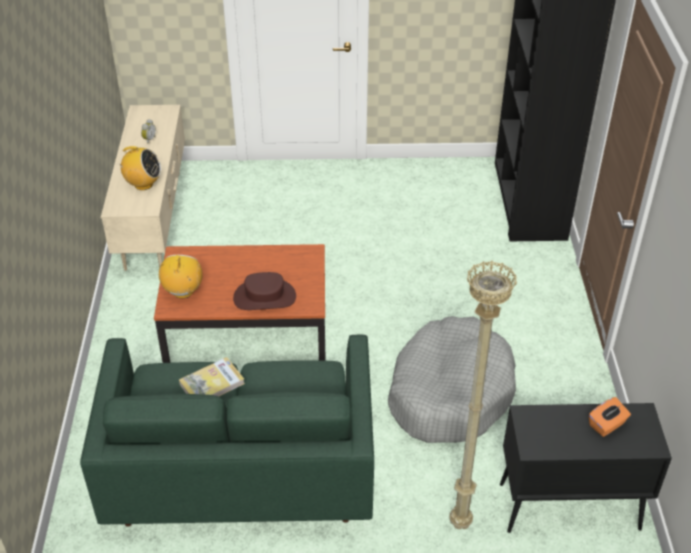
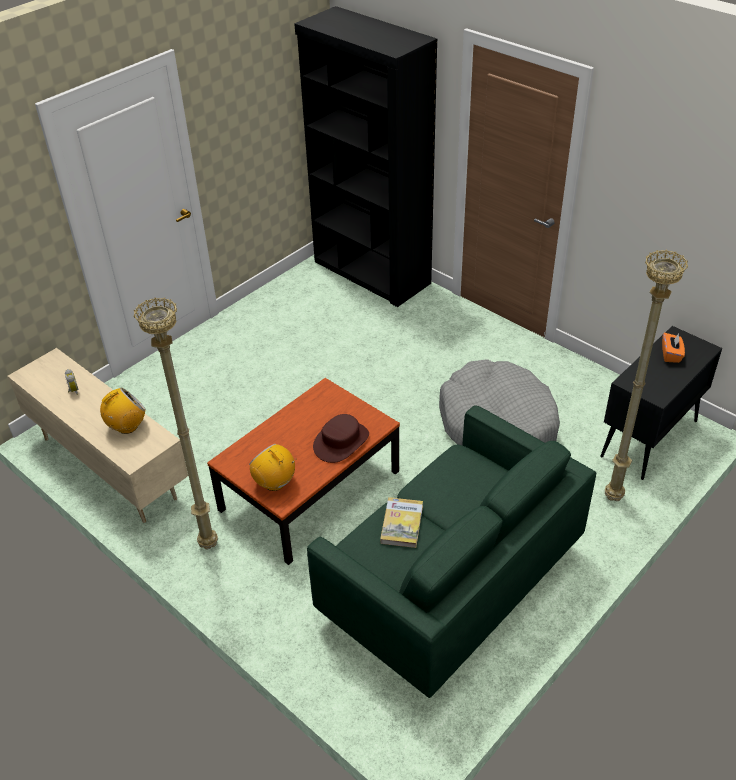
camera: 45 degrees left, 0 degrees up
(138, 313) = (207, 544): none -> beige floor lamp

